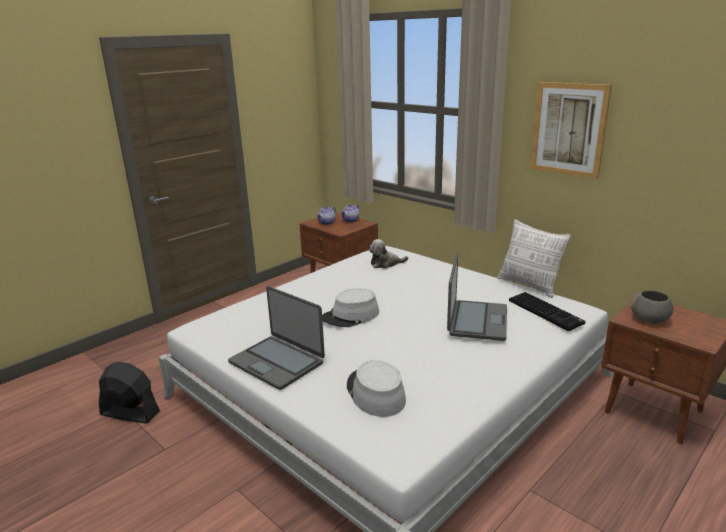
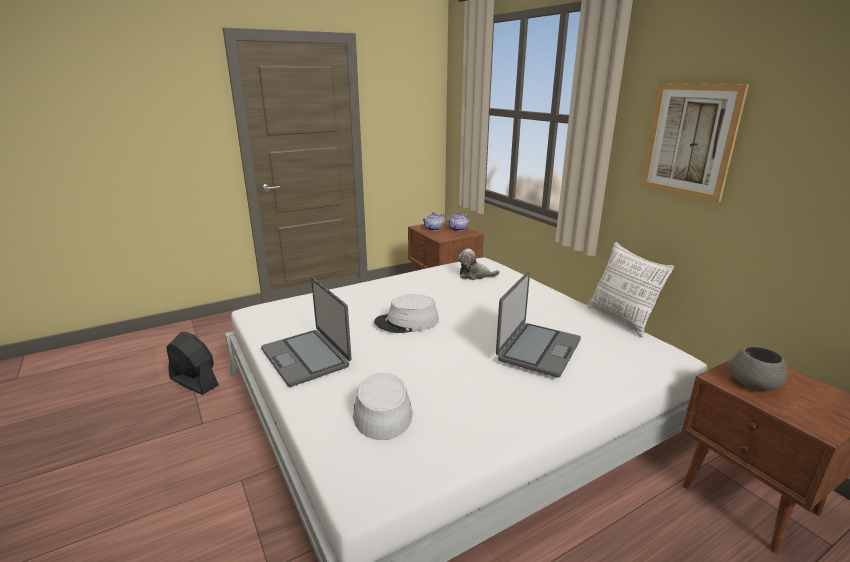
camera: 15 degrees right, 0 degrees up
(546, 312) = (627, 352): keyboard -> none

